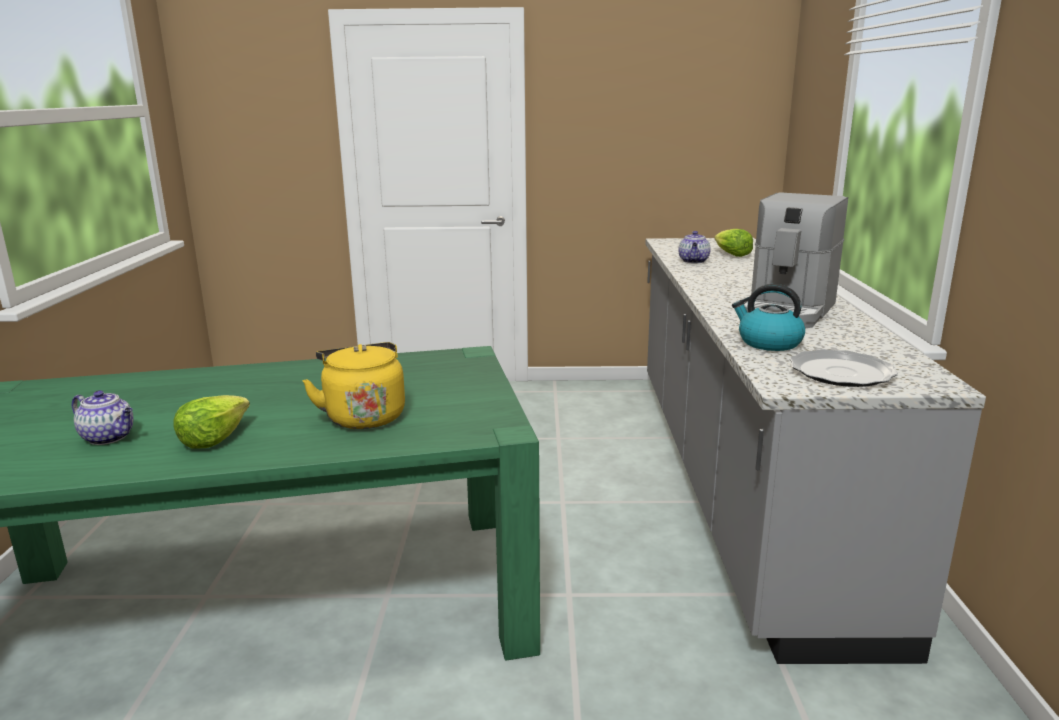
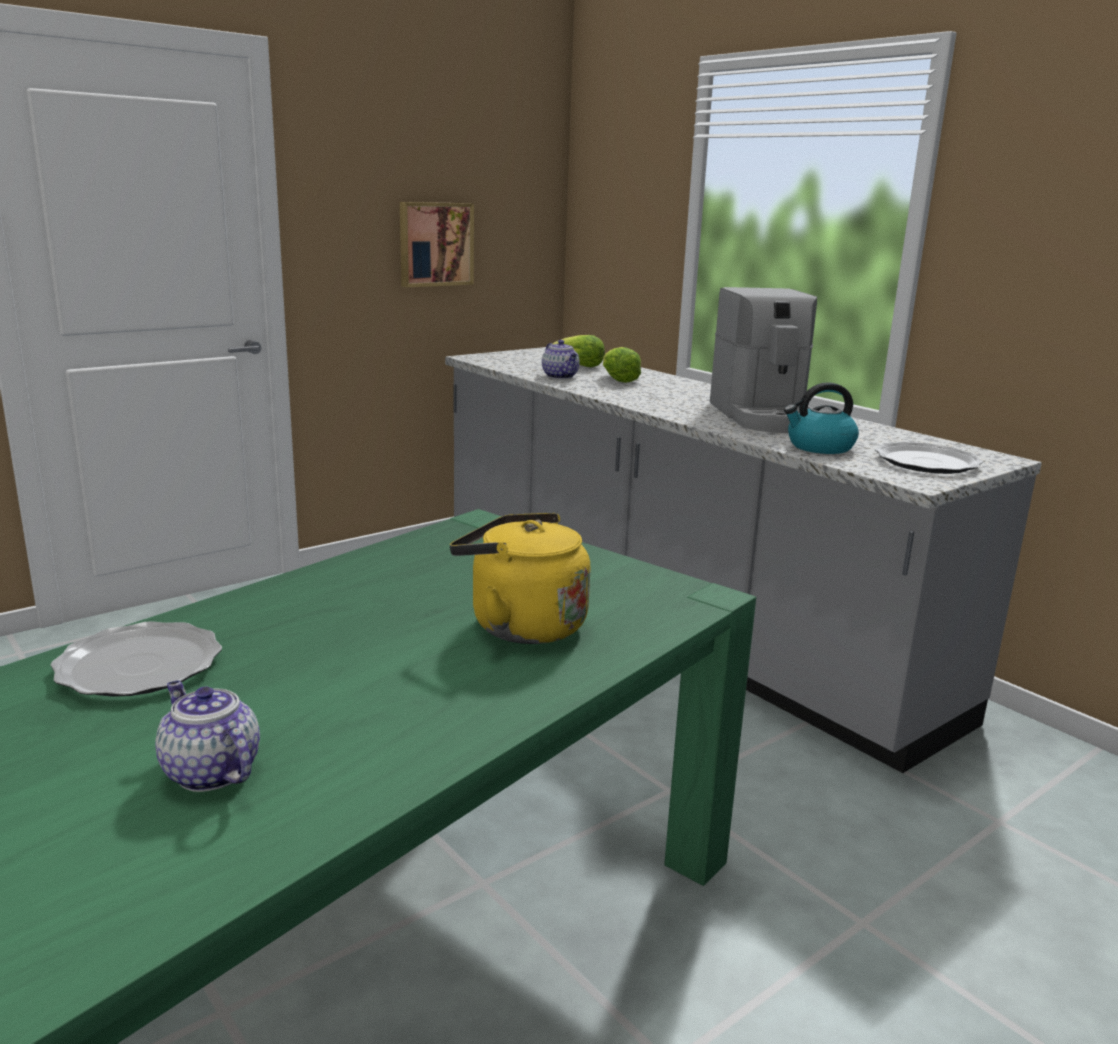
camera: 40 degrees left, 0 degrees up
(109, 437) = (209, 772): teapot -> teapot turned 120 degrees counterclockwise
(177, 386) = (139, 666): none -> plate
(213, 439) = (389, 715): lettuce -> lettuce (618, 379)
(652, 150) = (435, 244): none -> picture

